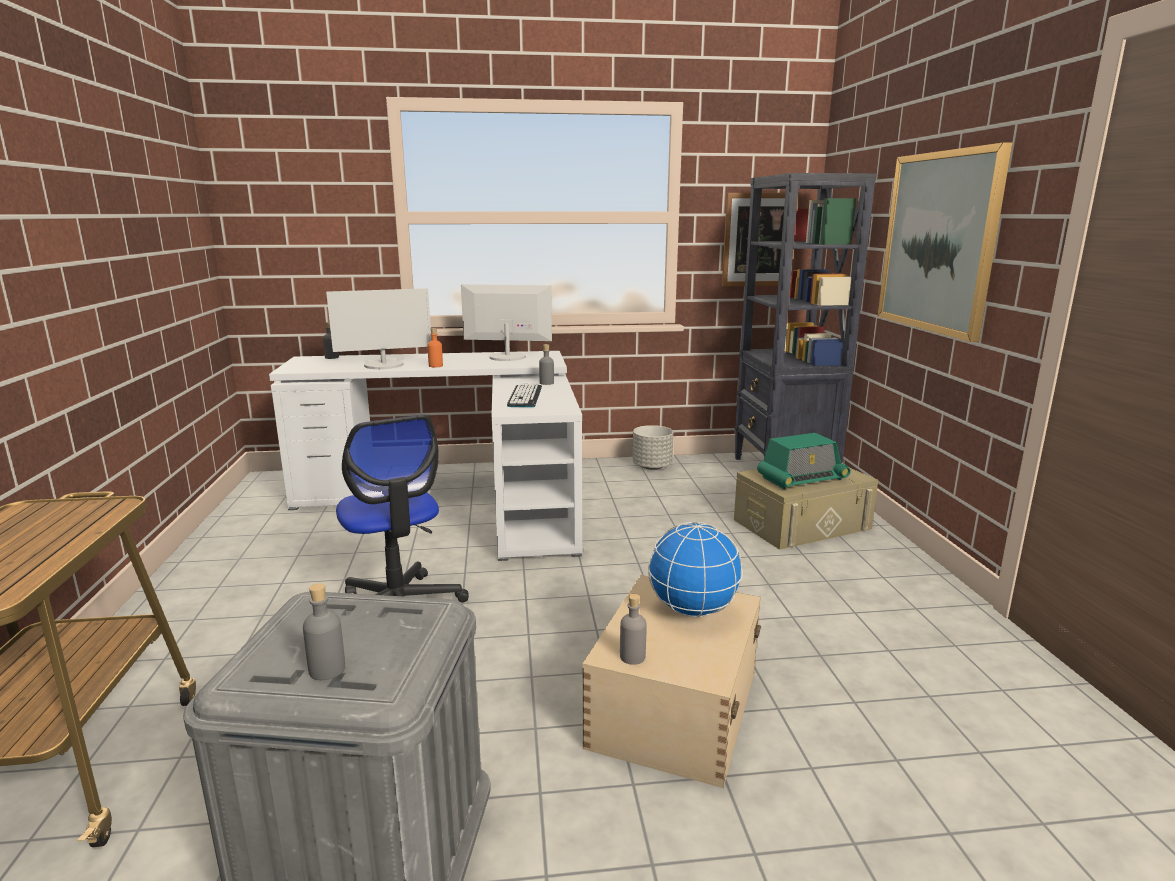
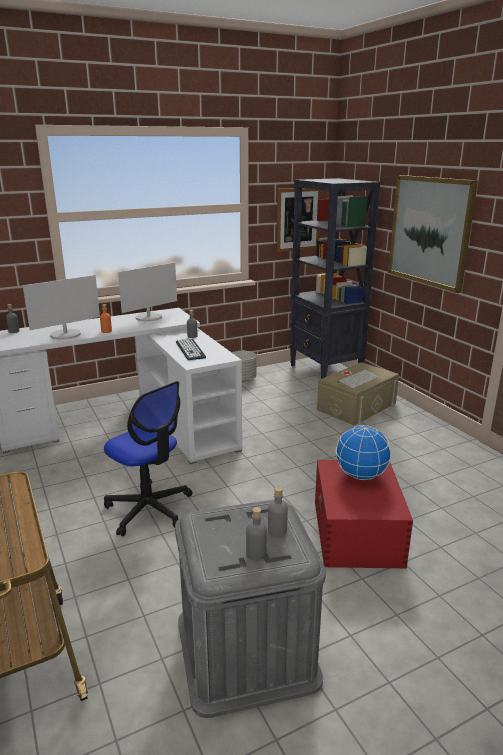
camera: 20 degrees left, 5 degrees up
(507, 357) = (149, 317): monitor -> monitor turned 150 degrees clockwise
(632, 657) = (350, 509): grey bottle -> grey bottle (277, 531)
(673, 709) = (356, 533): beige storage box -> red storage box
(802, 478) = (358, 379): radio -> keyboard

